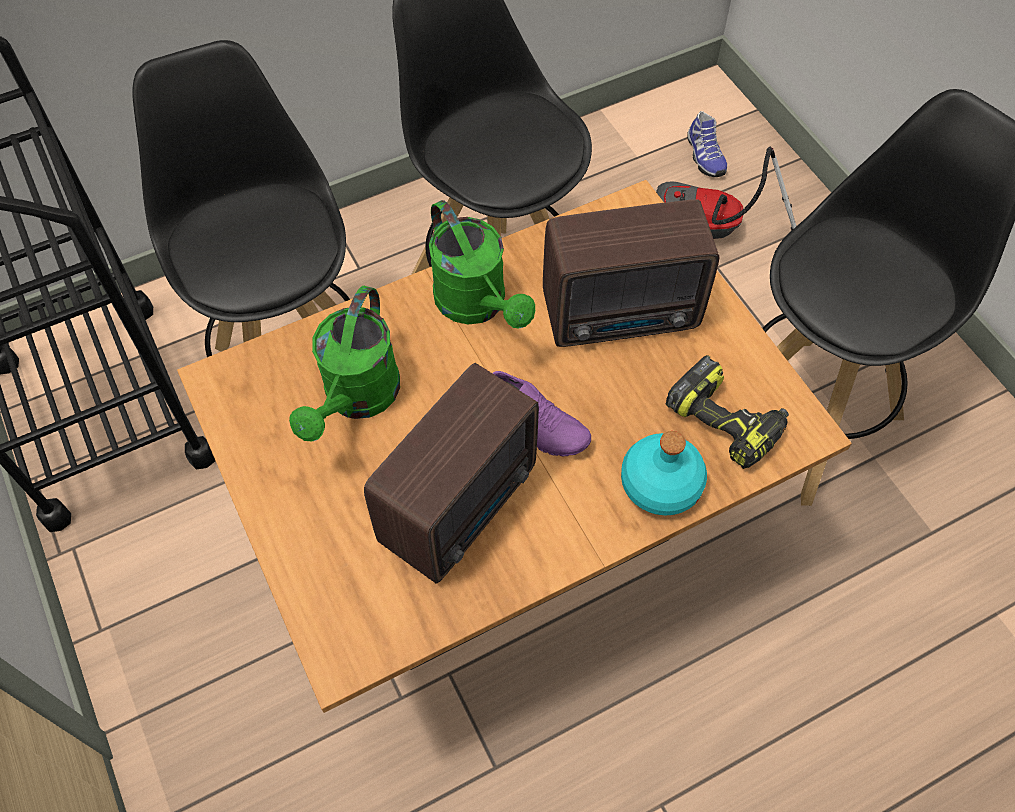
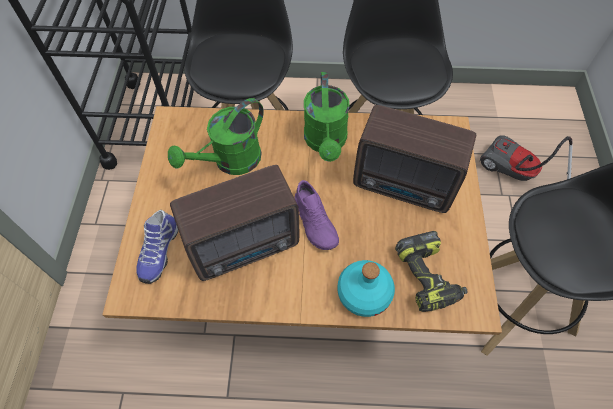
camera: 30 degrees right, 0 degrees up
(703, 156) = (537, 132): shoe -> shoe (158, 251)

